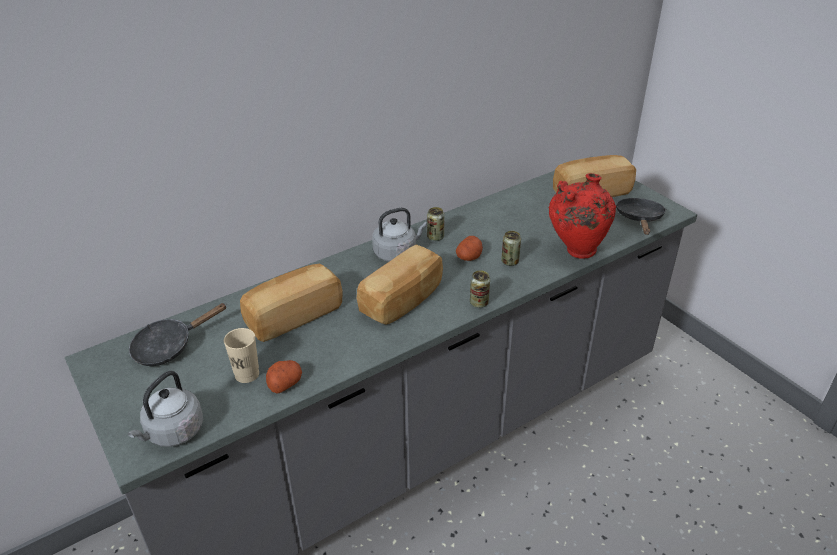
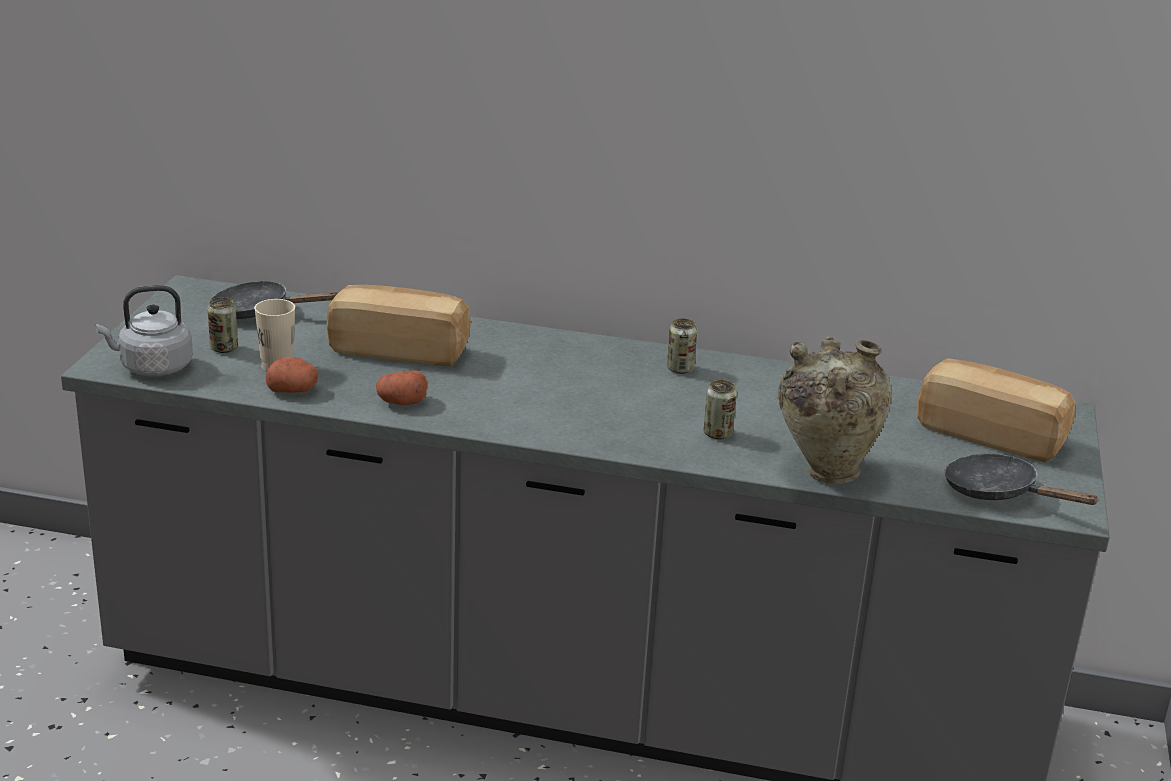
camera: 45 degrees right, 10 degrees down
(397, 253) = (606, 359): grey kettle -> none
(403, 300) = (526, 398): bread -> none
(469, 257) = (679, 404): potato -> potato (401, 402)
(479, 303) = (600, 444): can -> can (224, 348)
(576, 251) = (825, 471): red vase -> beige vase
(639, 219) = (998, 493): black frying pan -> black frying pan turned 105 degrees counterclockwise

